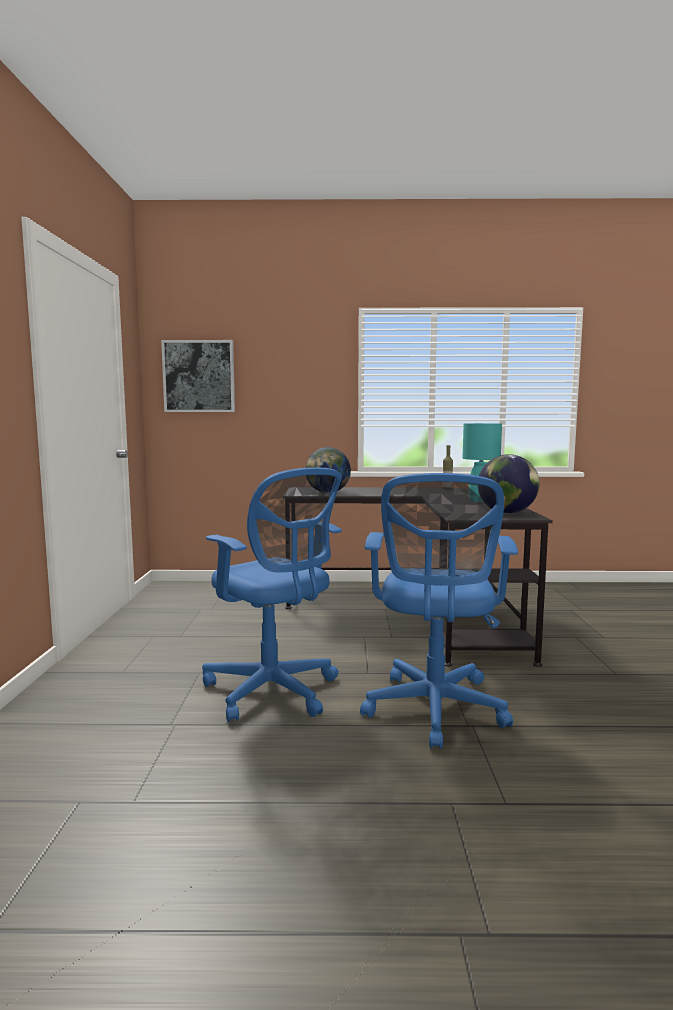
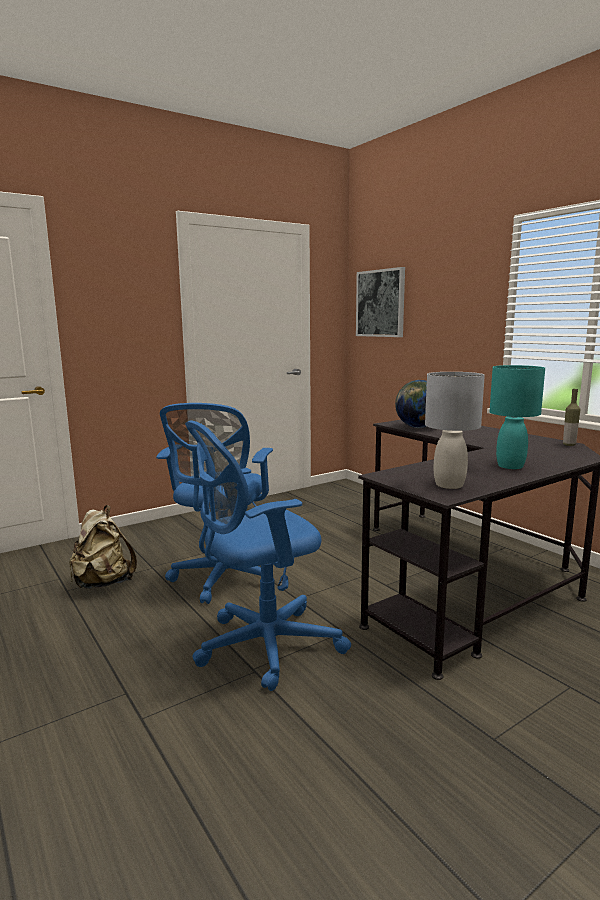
camera: 55 degrees right, 5 degrees up
(160, 766) = (103, 583): none -> beige backpack
(507, 513) = (449, 485): globe -> grey table lamp

